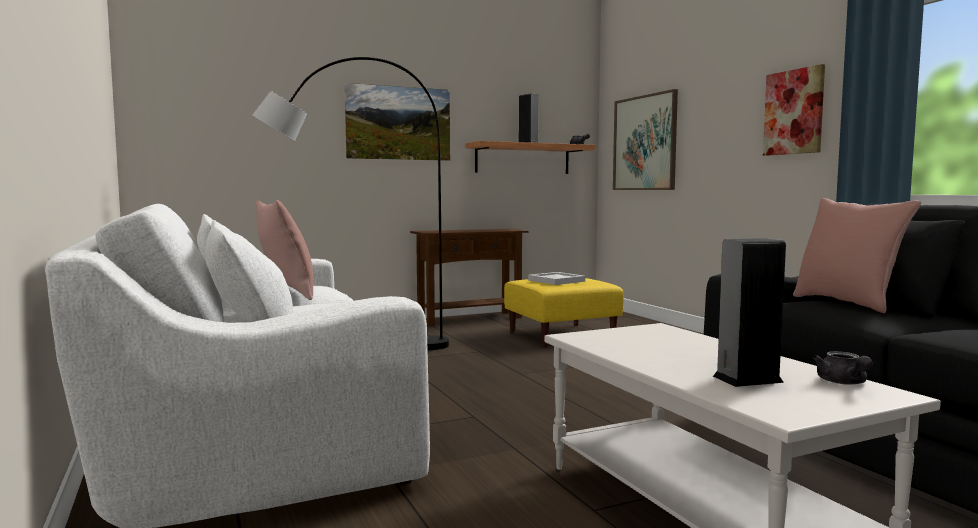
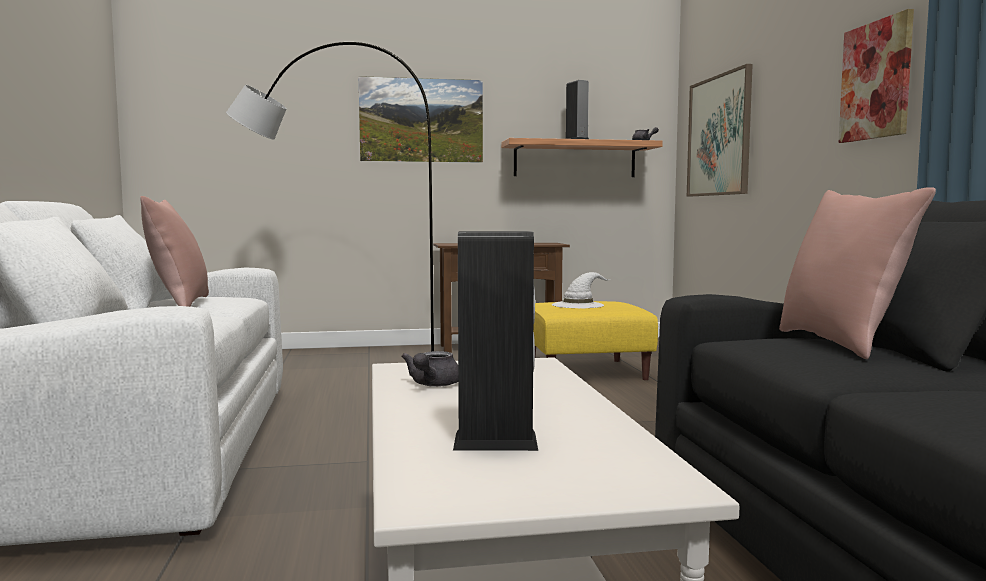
camera: 15 degrees right, 0 degrees up
(555, 281) = (578, 305): white tray -> white hat
(843, 383) = (629, 459): grey teapot -> grey teapot (432, 385)

